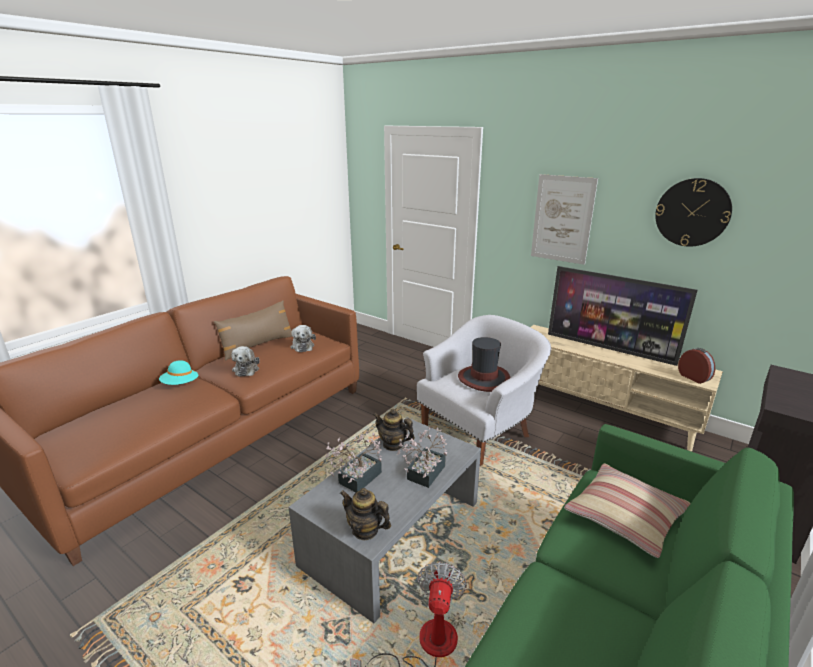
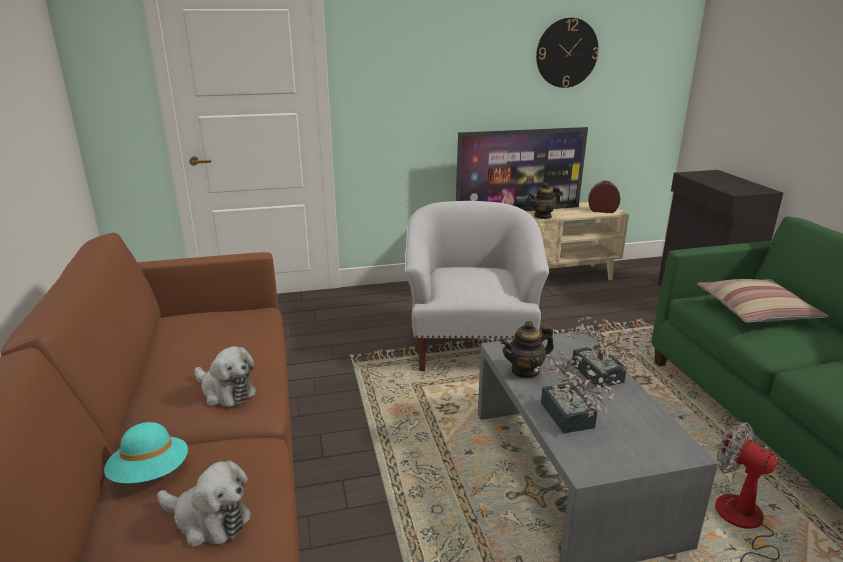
camera: 50 degrees left, 0 degrees up
(258, 345) = (160, 361): brown pillow -> none
(302, 346) = (233, 331): plush toy -> plush toy (208, 520)
(365, 530) = (665, 447): teapot -> teapot (543, 216)
(484, 378) = (478, 275): hat -> none
(562, 219) = (442, 78): picture -> none

